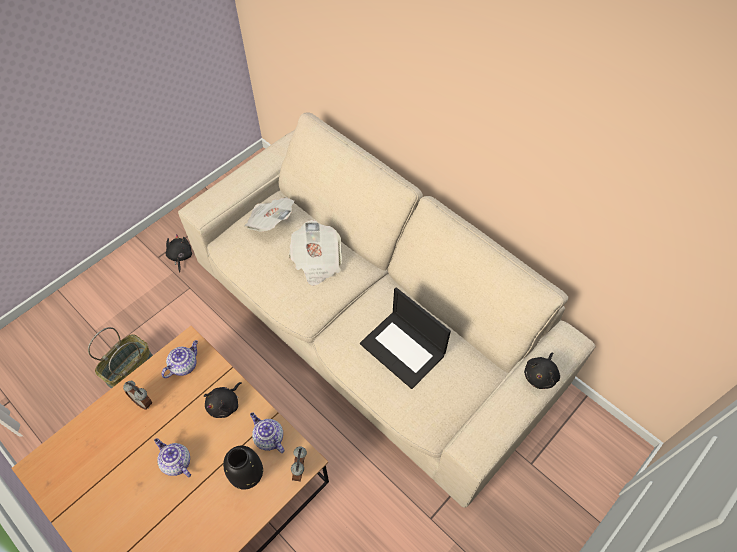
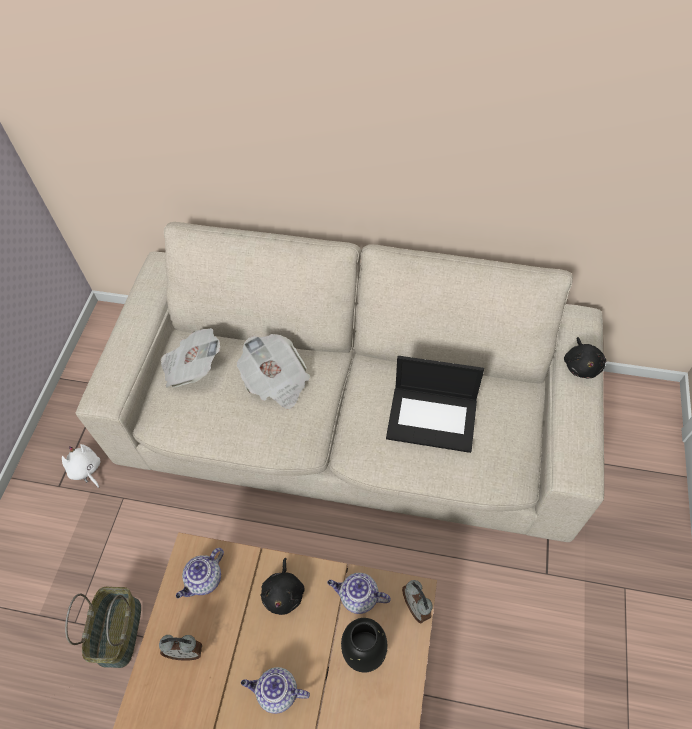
camera: 30 degrees left, 0 degrees up
(180, 257) = (86, 470): black plush toy -> white plush toy
(184, 365) = (204, 580): teapot -> teapot turned 150 degrees counterclockwise

